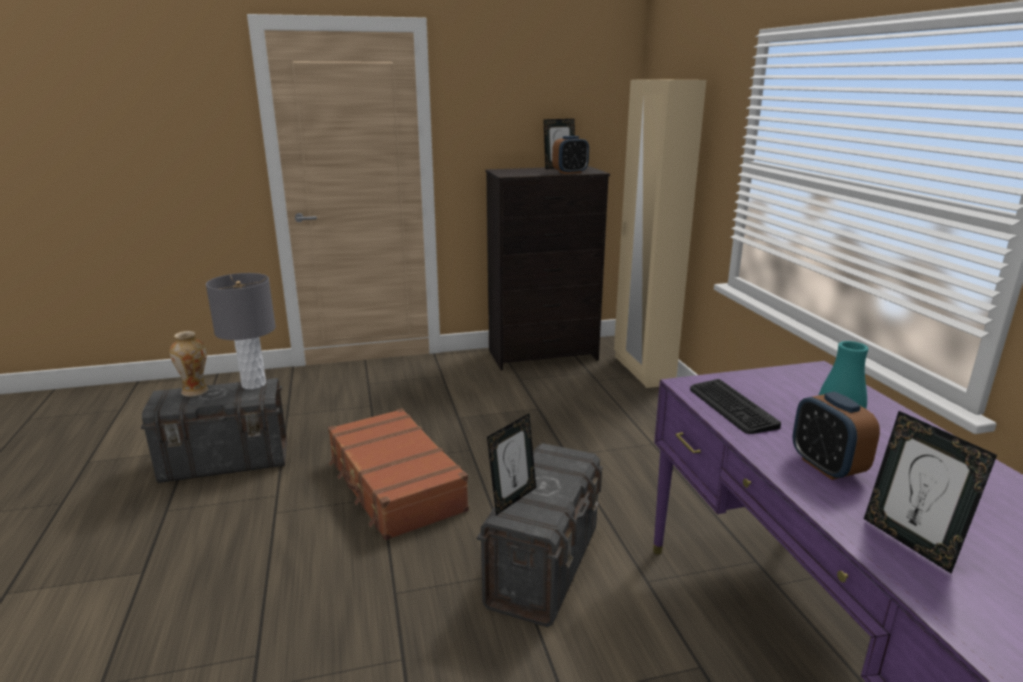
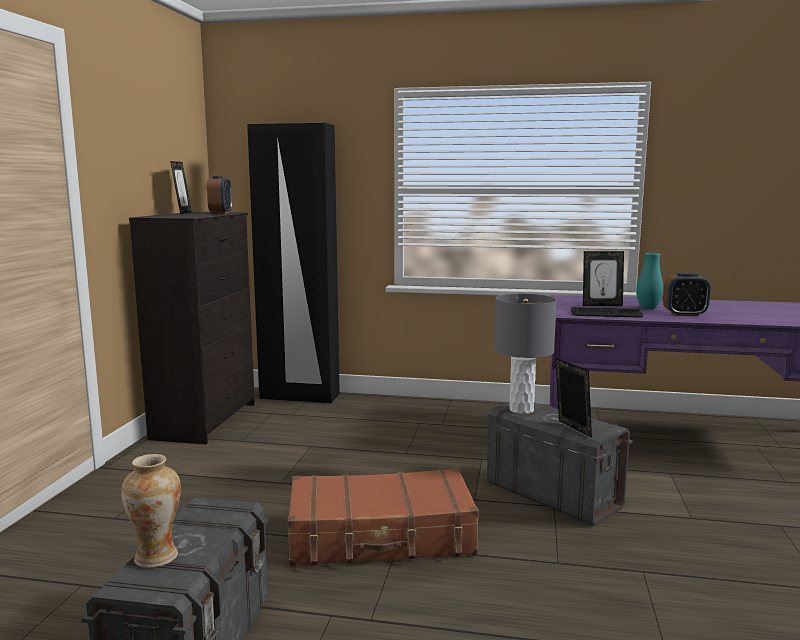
camera: 65 degrees left, 10 degrees down
(254, 384) = (196, 512): grey table lamp -> grey table lamp (521, 410)
(642, 370) = (299, 396): beige wardrobe -> black wardrobe
(910, 542) = (756, 318): picture frame -> picture frame (601, 305)

